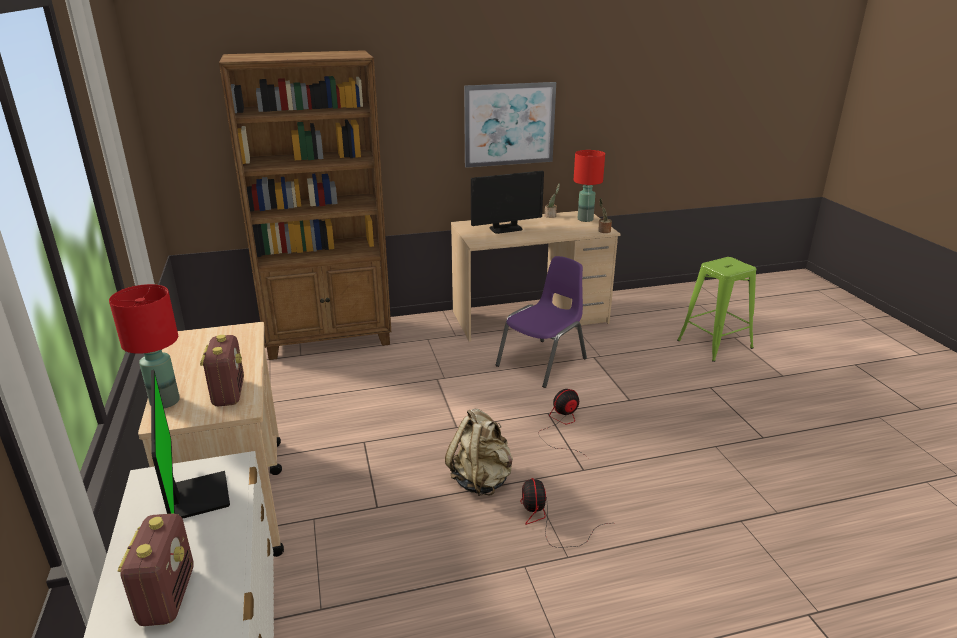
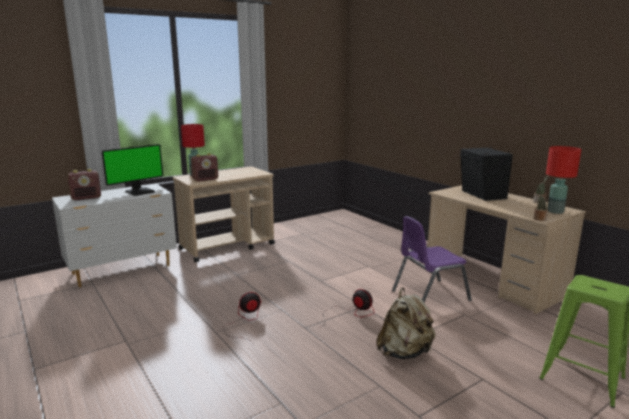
camera: 70 degrees right, 10 degrees down
(329, 339) = (380, 232): brown bookcase -> none
(481, 480) = (274, 296): beige backpack -> beige backpack (404, 352)
(505, 228) = (482, 195): monitor -> black speaker
(509, 124) = (522, 116): picture -> none
(543, 362) = (429, 295): purple chair -> purple chair turned 135 degrees clockwise

